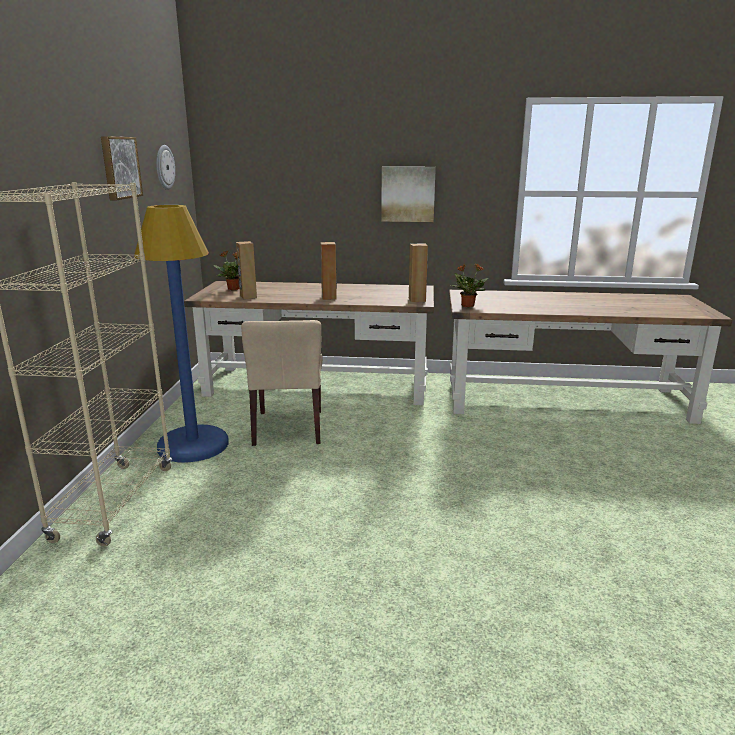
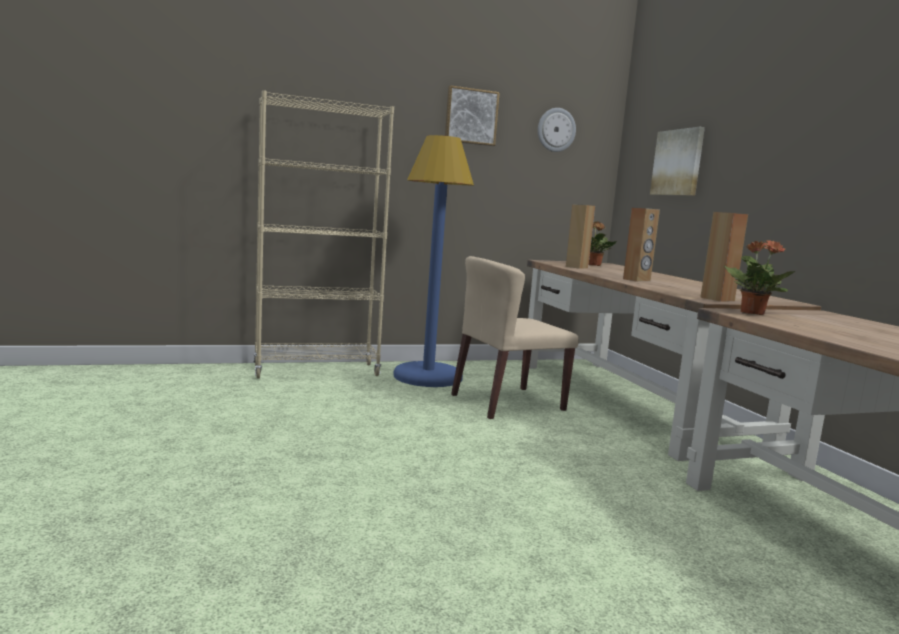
camera: 65 degrees right, 10 degrees down
(408, 194) = (812, 157): picture -> picture (678, 162)

